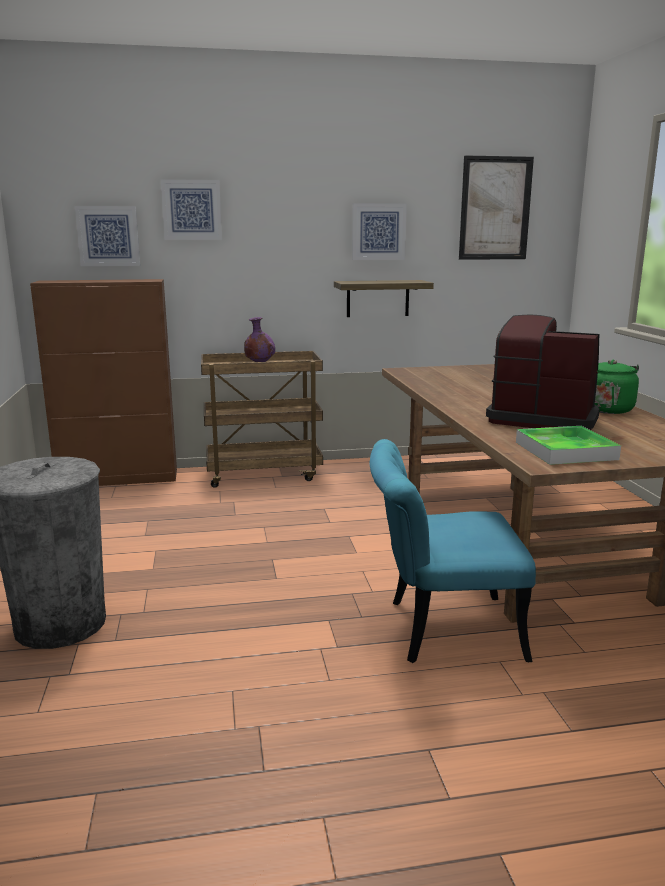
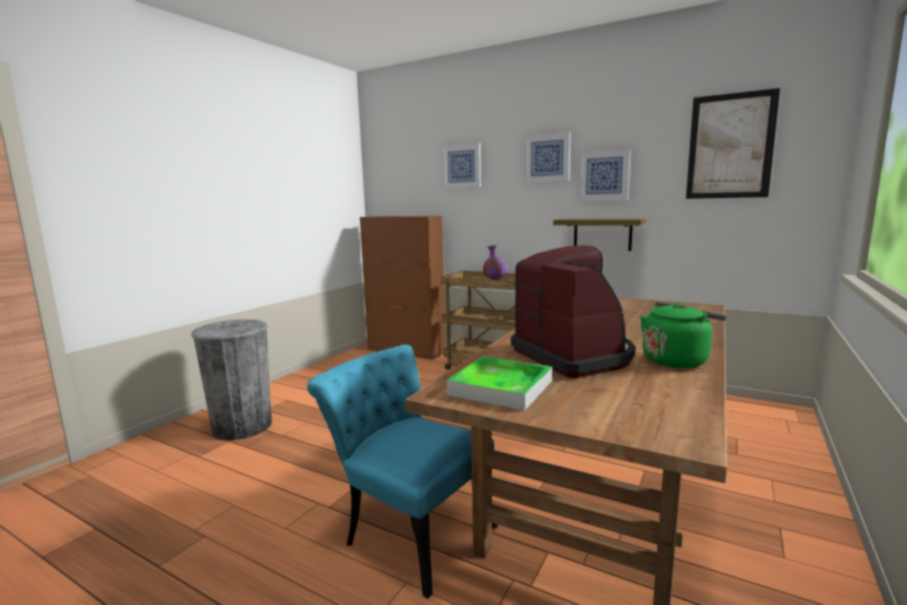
camera: 40 degrees right, 5 degrees down
(108, 236) = (413, 187): picture -> picture (547, 158)

